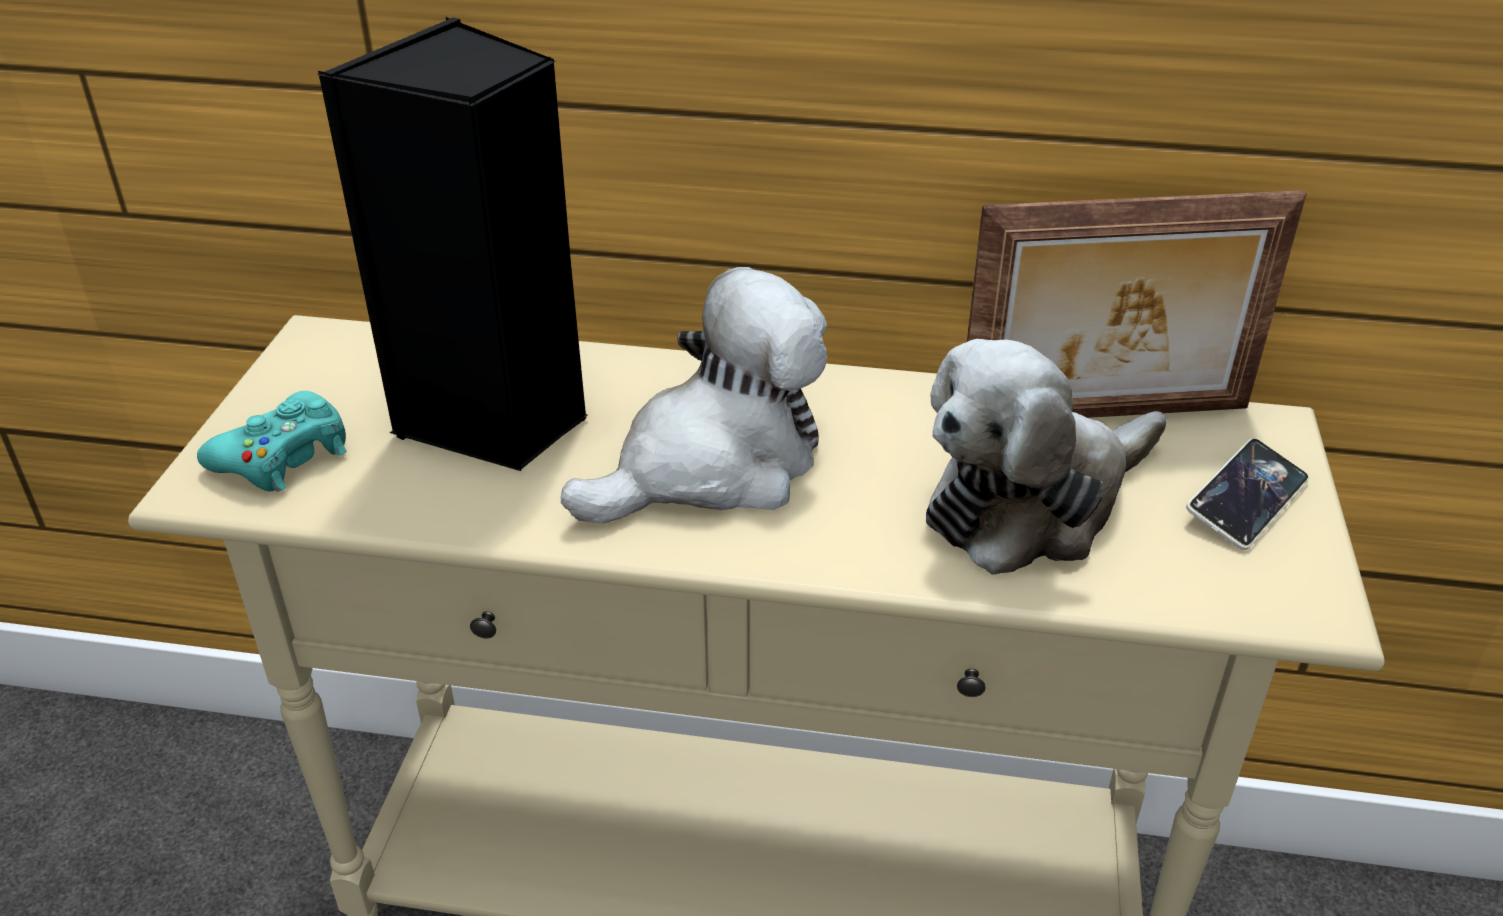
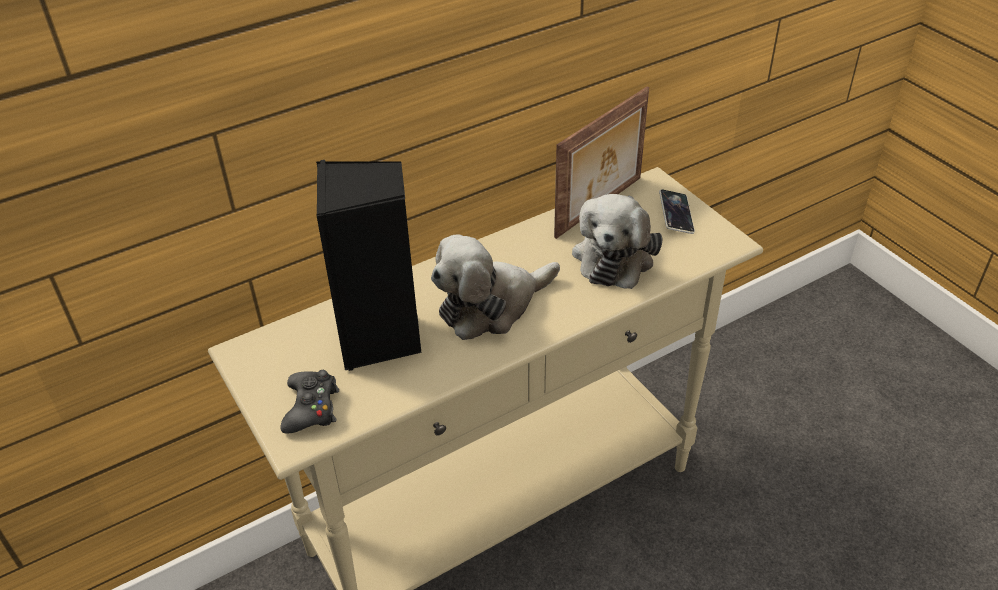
camera: 40 degrees left, 5 degrees up
(284, 457) = (311, 408): turquoise game controller -> black game controller
(714, 466) = (491, 306): plush toy -> plush toy turned 135 degrees counterclockwise

